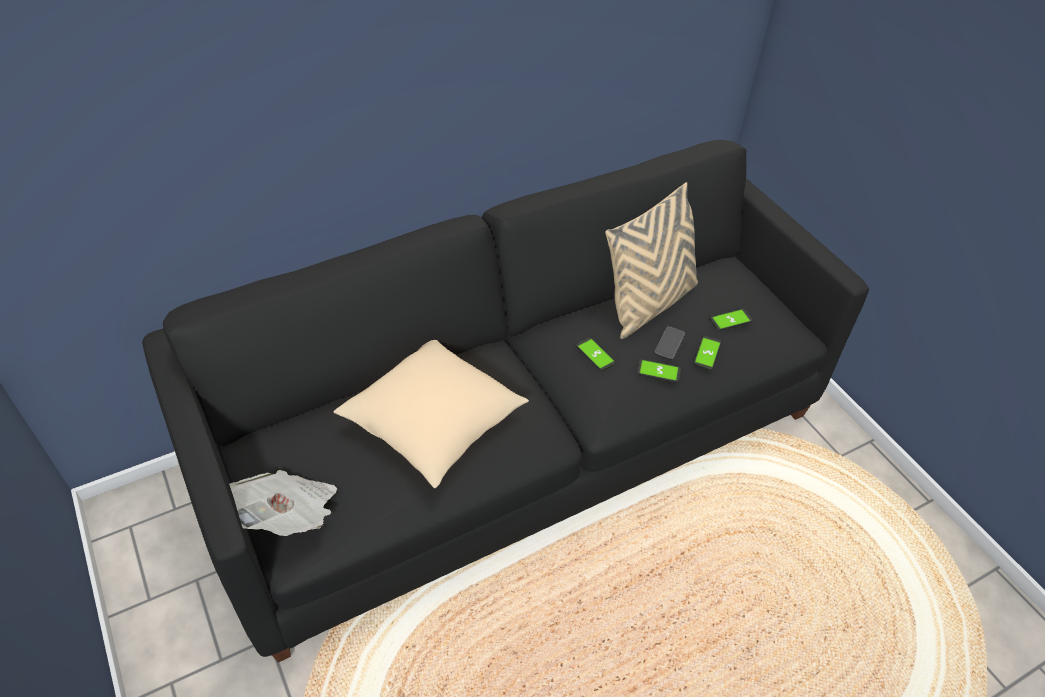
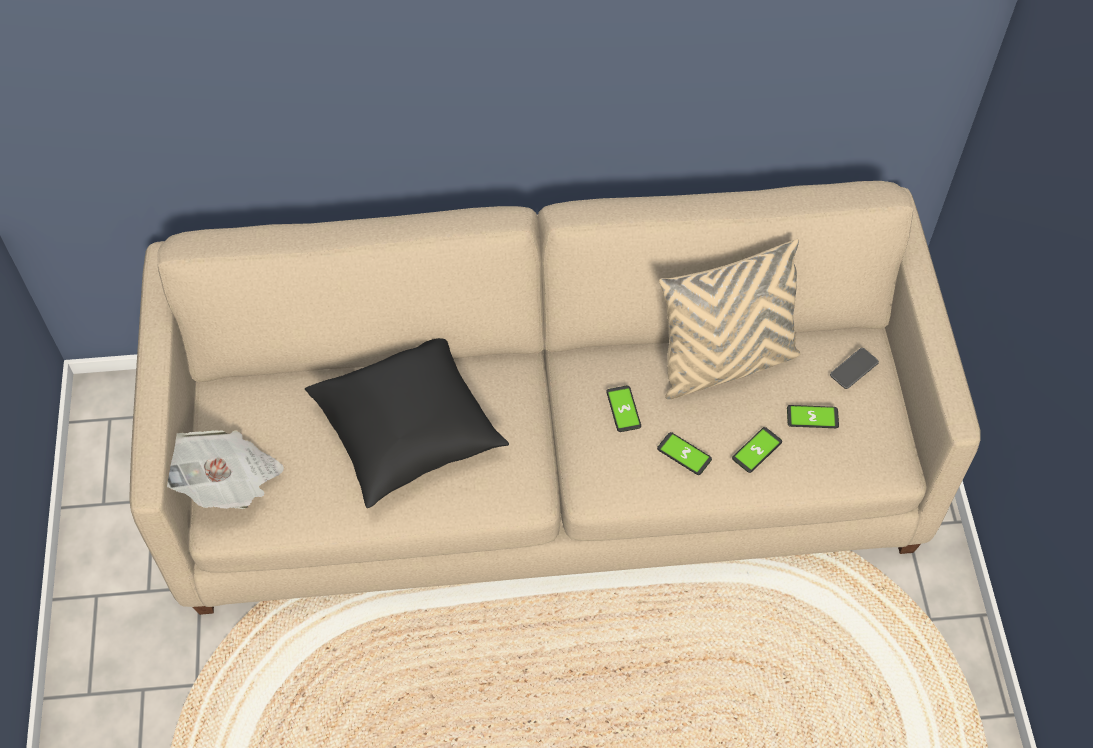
camera: 25 degrees right, 10 degrees up
(434, 425) = (408, 434): beige pillow -> black pillow
(519, 441) = (548, 464): black sofa -> beige sofa
(669, 343) = (718, 423): phone -> phone (854, 369)

